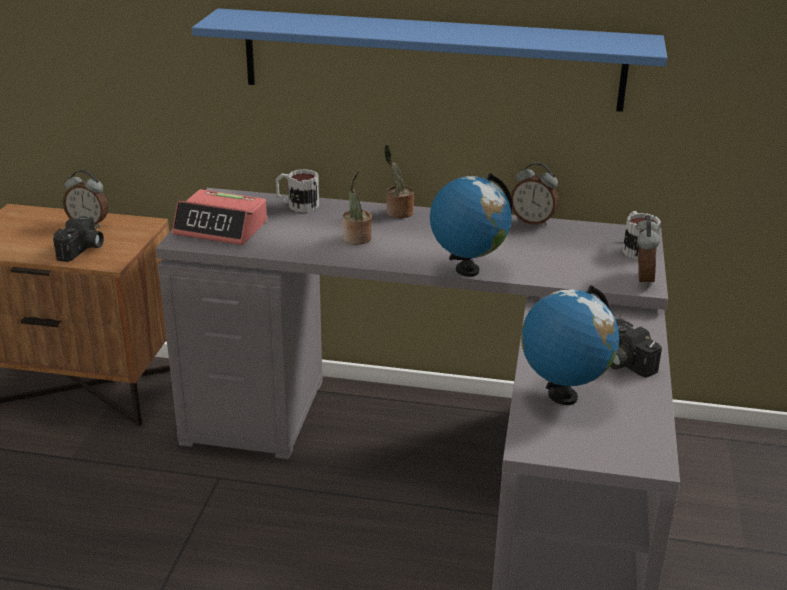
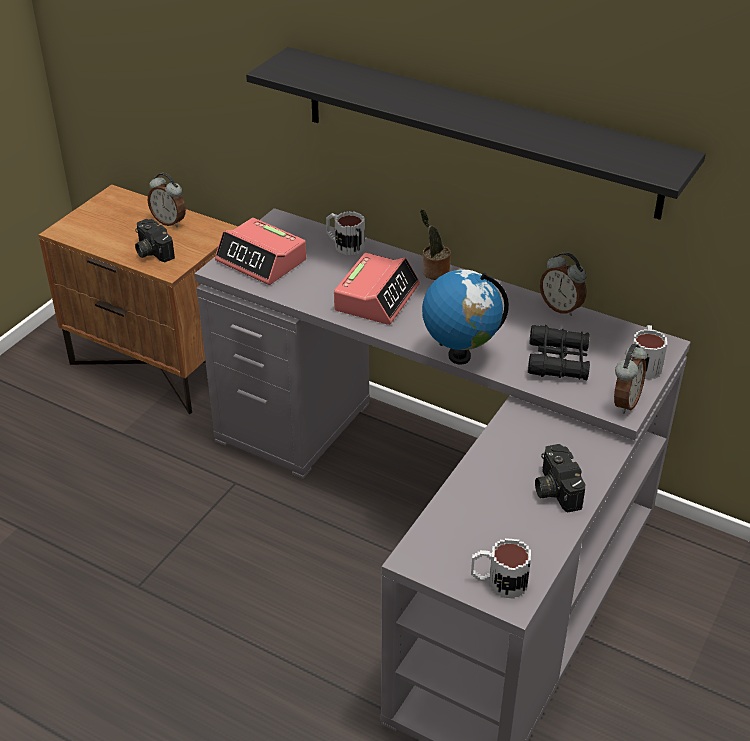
camera: 20 degrees right, 10 degrees up
(82, 250) = (151, 251): camera -> camera turned 105 degrees clockwise
(356, 239) = (377, 297): potted plant -> alarm clock
(431, 59) = (478, 131): blue shelf -> black shelf
(560, 259) = (558, 361): none -> black binoculars
(562, 396) = (474, 513): globe -> none
(626, 447) = (498, 582): none -> mug

